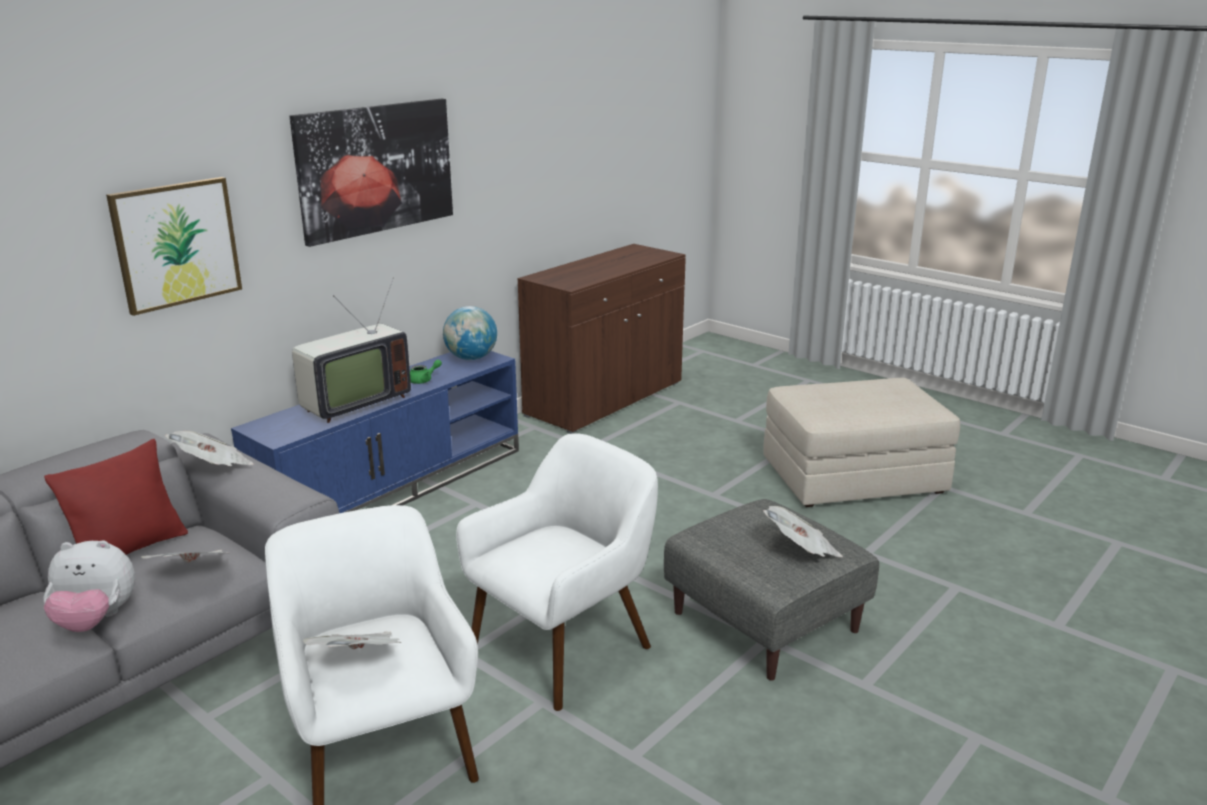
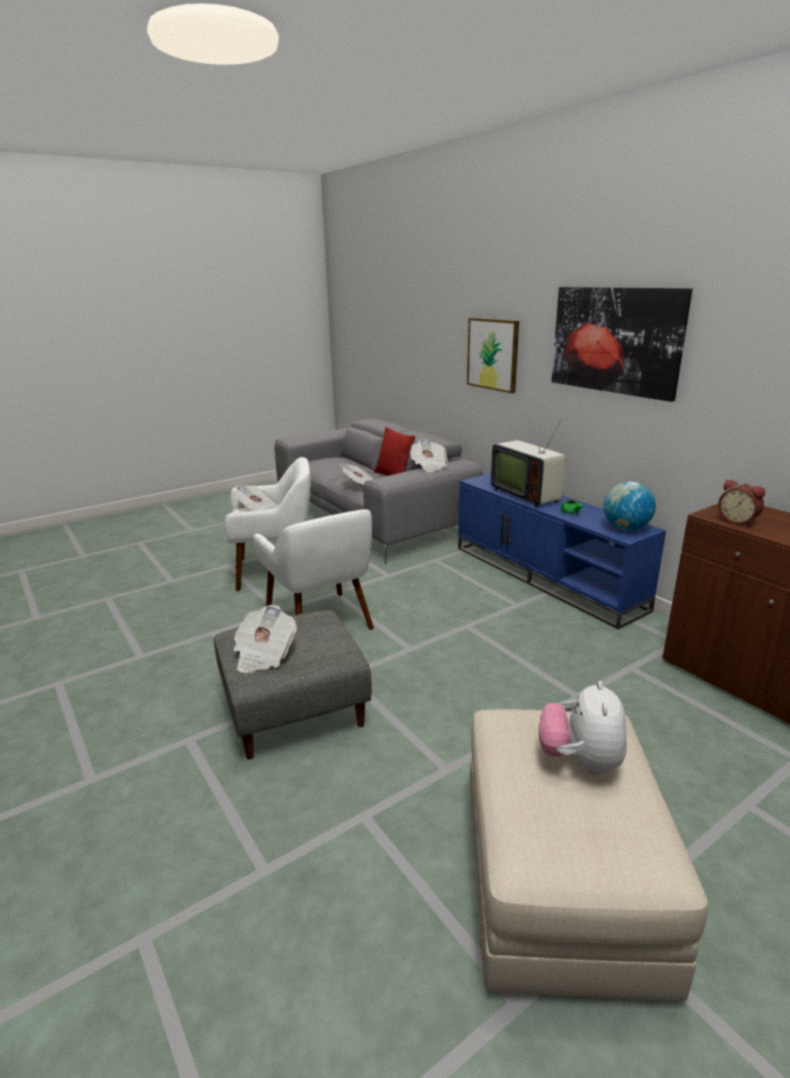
camera: 105 degrees right, 0 degrees up
(96, 620) = (338, 477): plush toy -> plush toy (580, 761)
(579, 280) = (738, 520): none -> alarm clock

